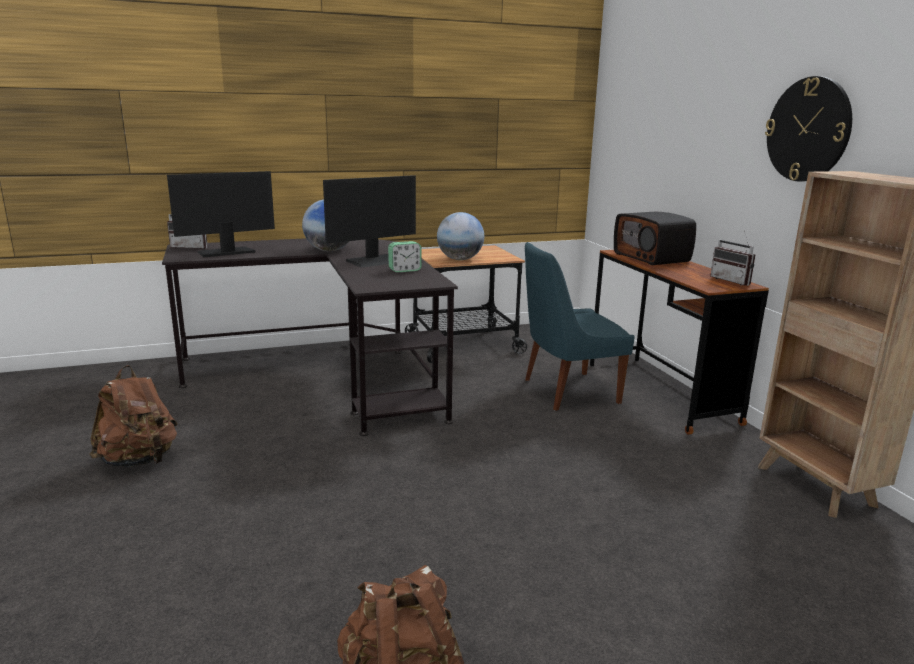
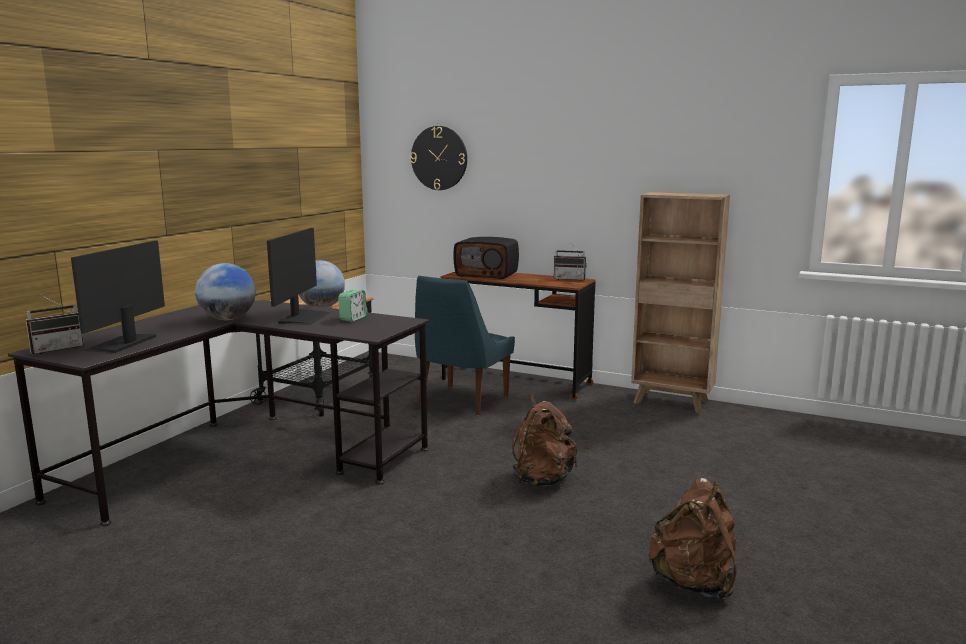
camera: 45 degrees left, 5 degrees down
(139, 461) = (222, 589): brown backpack -> brown backpack (542, 480)
(808, 130) = (605, 166): wall clock -> wall clock (439, 158)

